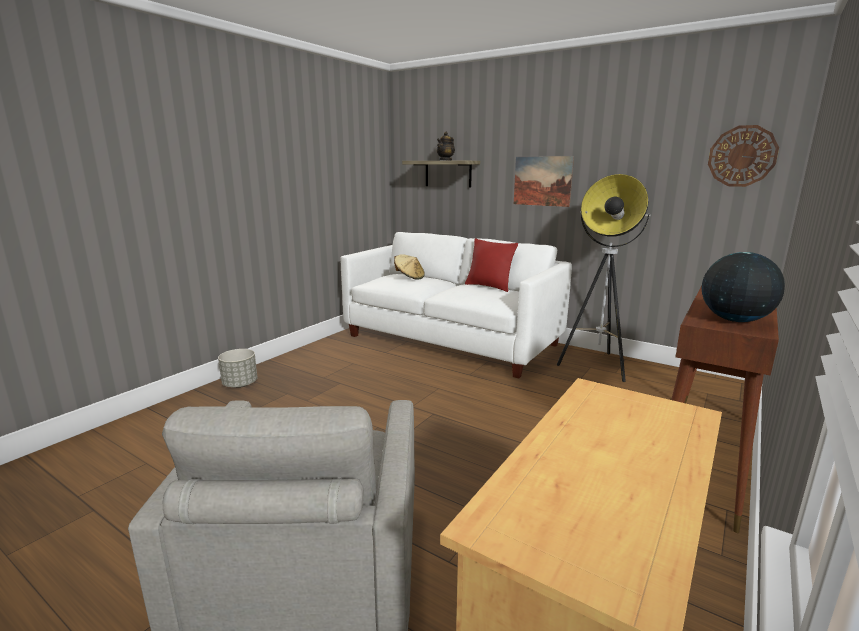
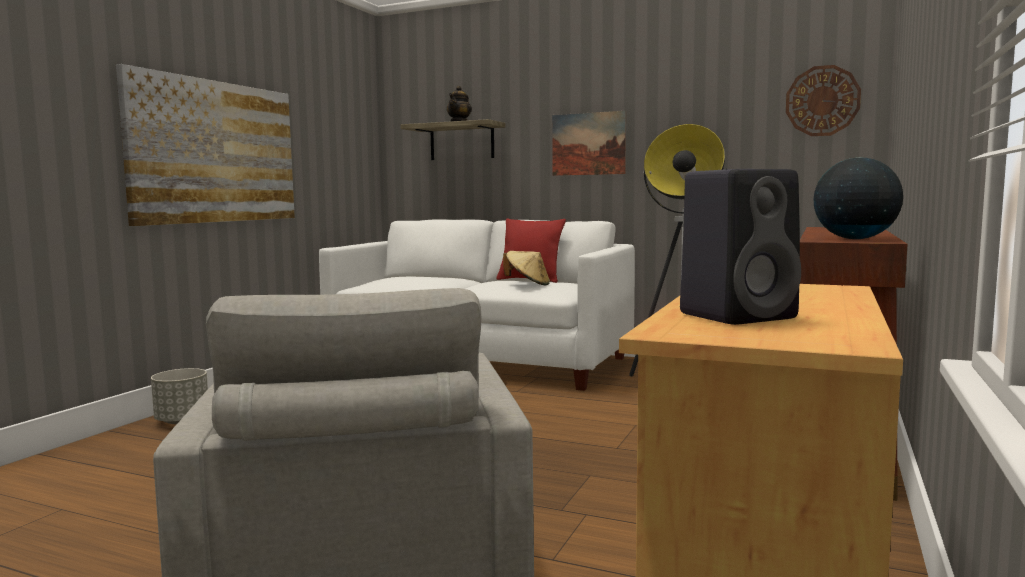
camera: 10 degrees left, 10 degrees down
(261, 193) = (215, 152): none -> picture
(409, 277) = (418, 275): beige hat -> beige hat (527, 284)
(570, 486) = (739, 316): none -> black speaker

